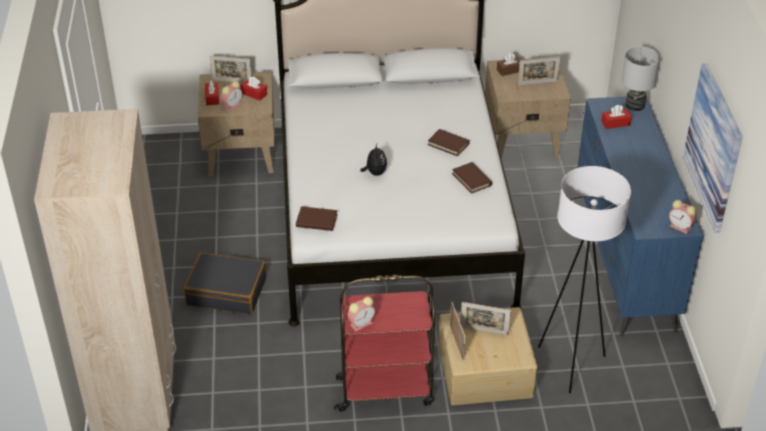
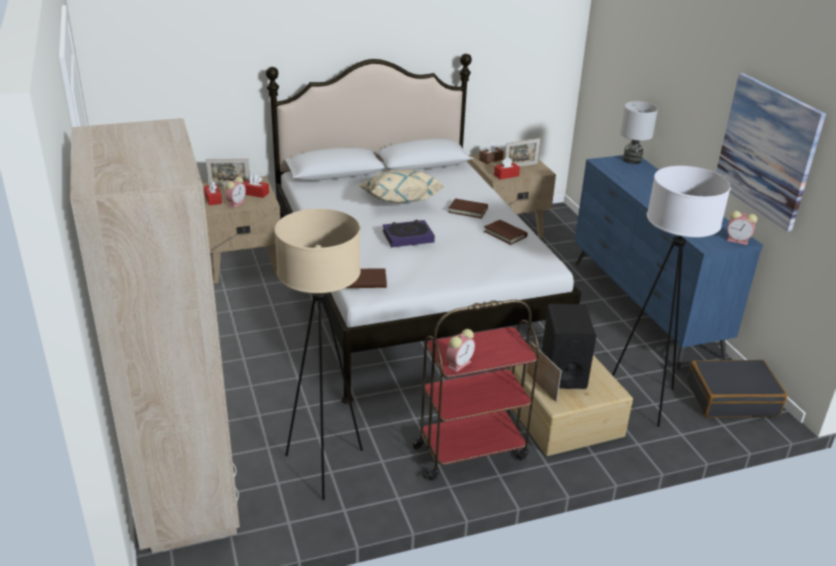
camera: 15 degrees left, 10 degrees down
(227, 291) = (263, 381): black suitcase -> black suitcase (731, 398)
(255, 384) = (325, 467): none -> beige floor lamp
(375, 172) = (408, 237): plush toy -> book
(386, 123) = (399, 200): none -> beige pillow
(484, 330) = (563, 372): picture frame -> black speaker
(615, 123) = (624, 173): red tissue box -> red tissue box (506, 175)

